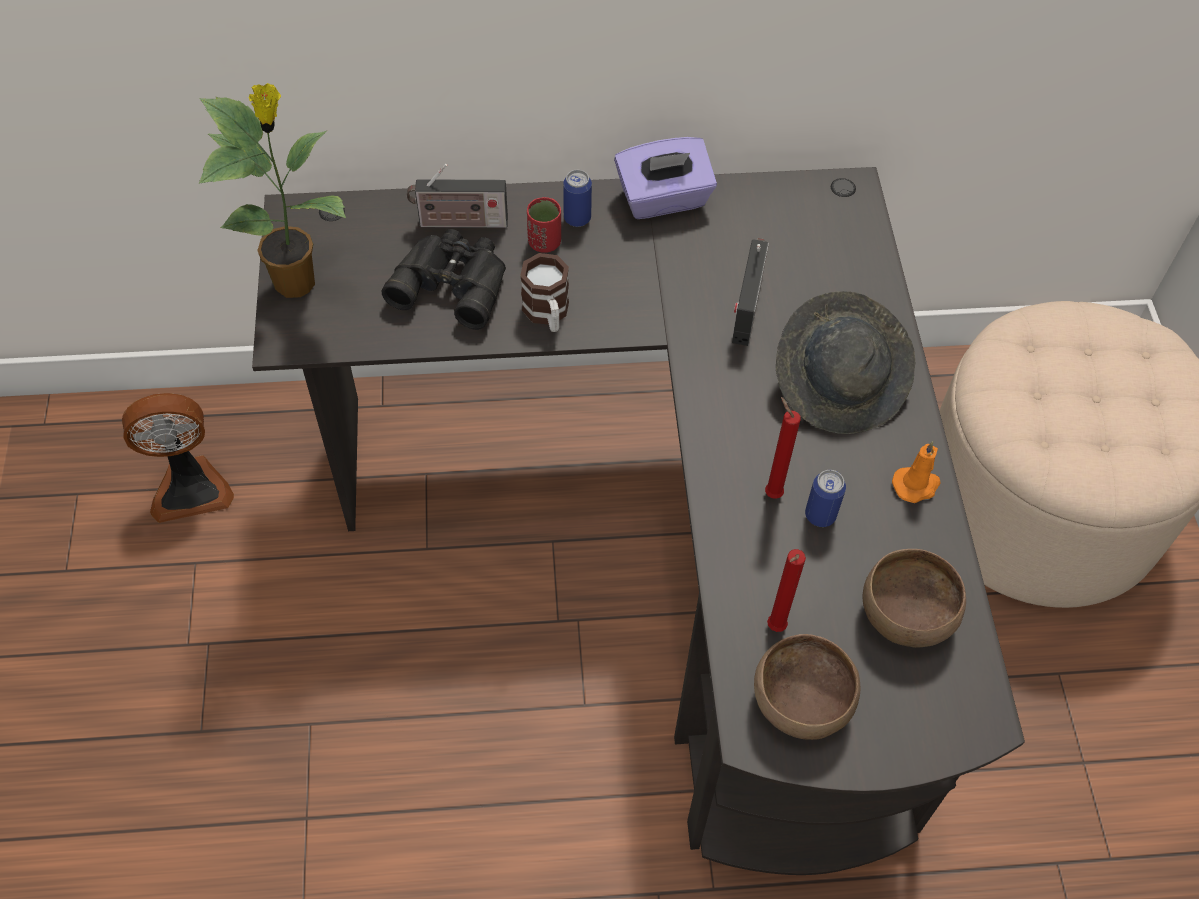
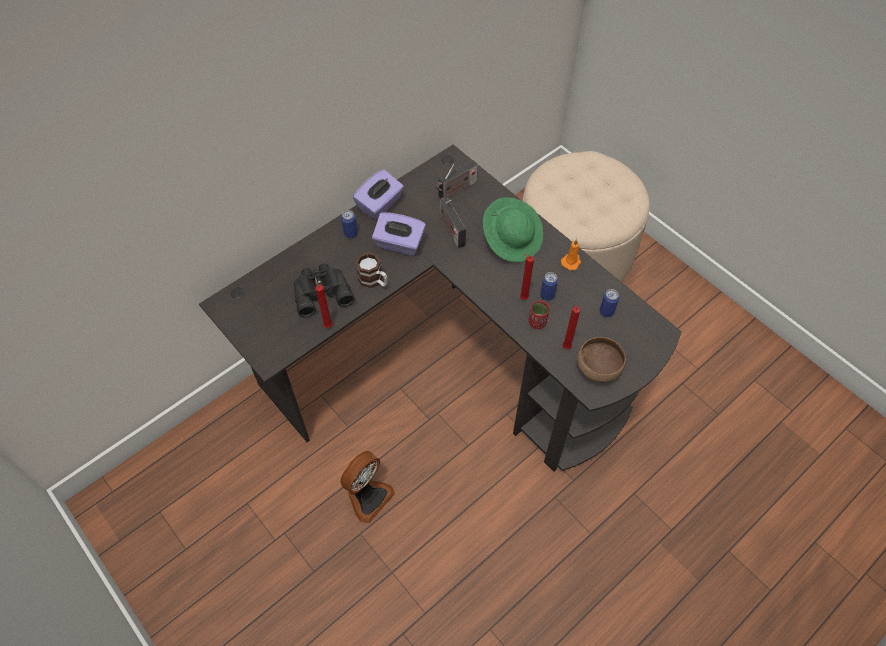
camera: 35 degrees left, 0 degrees up
(190, 487) = (214, 472): fan -> fan (367, 496)
(298, 282) = (251, 332): potted plant -> none
(417, 339) = (327, 325): none -> red candle
(459, 223) = (301, 264): radio -> radio (456, 190)
(544, 242) = (346, 252): red cup -> red cup (537, 322)
(640, 280) = (399, 244): none -> purple tissue box
(840, 383) = (512, 239): grey hat -> green hat
(905, 613) = (606, 312): brown bowl -> can

